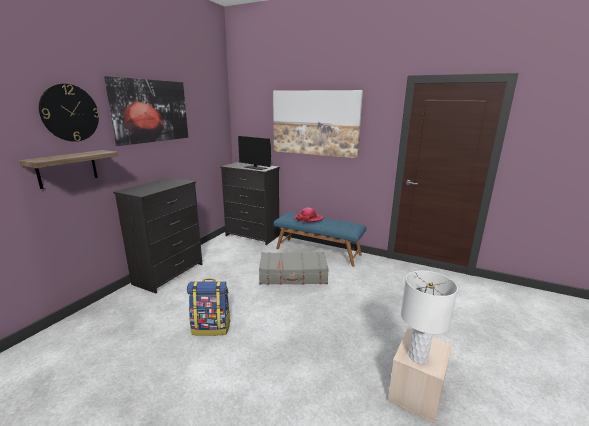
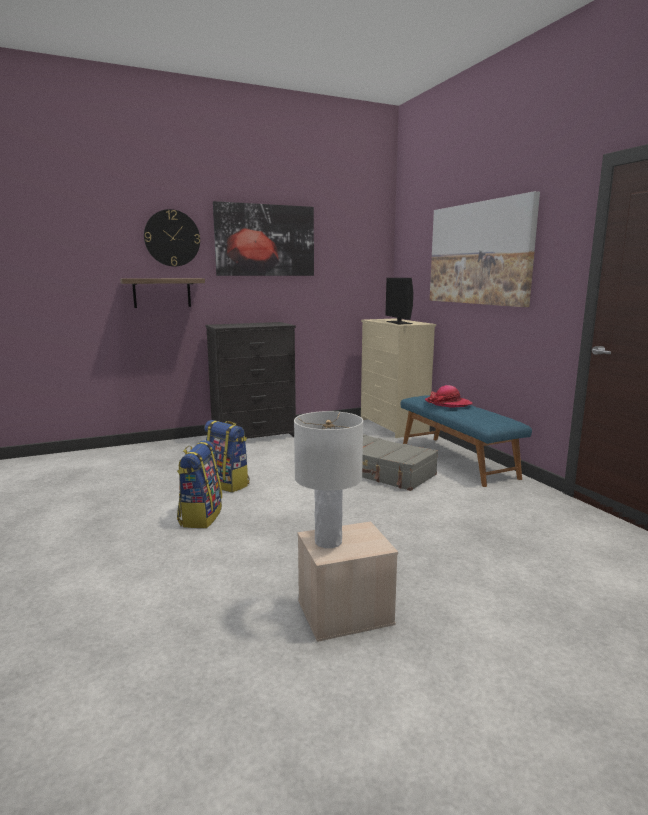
camera: 40 degrees right, 5 degrees down
(234, 369) = (200, 516): none -> backpack
(252, 236) = (393, 426): black dresser -> beige dresser

